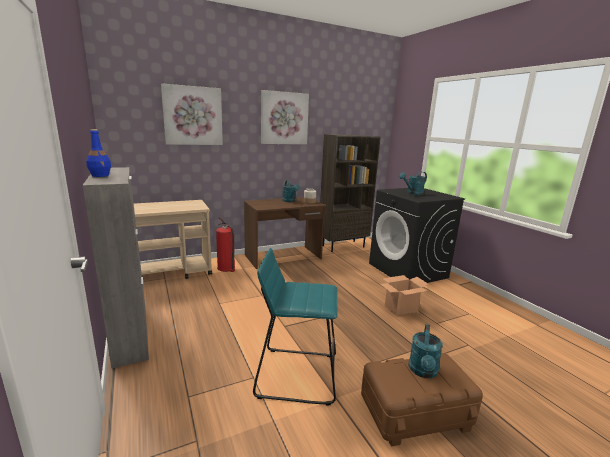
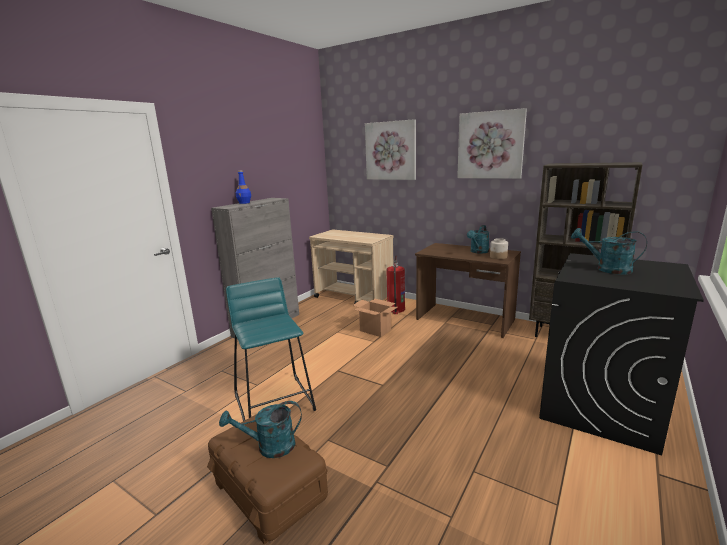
camera: 60 degrees right, 0 degrees up
(400, 309) = (467, 429): cardboard box -> cardboard box (375, 330)

